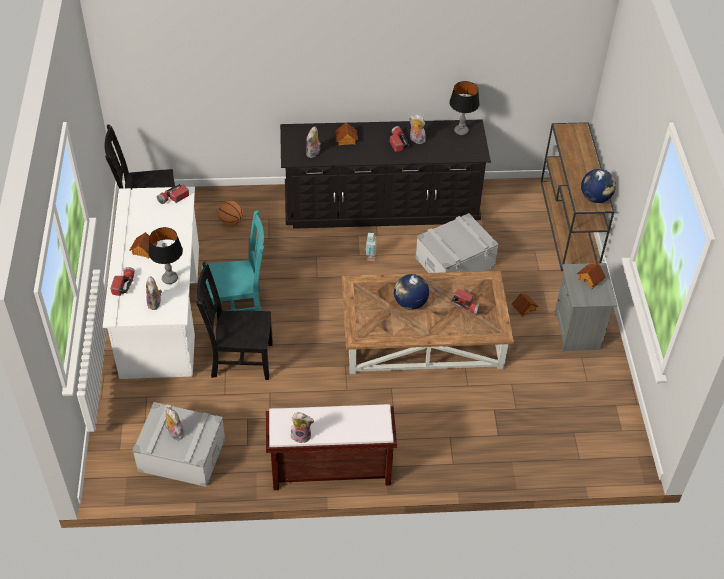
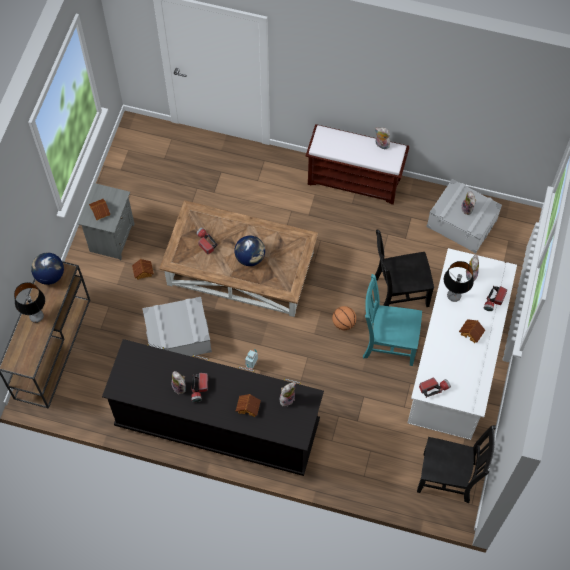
camera: 160 degrees left, 15 degrees up
(231, 222) = (369, 447): basketball -> basketball (343, 323)
(239, 359) = (398, 292): black chair -> black chair turned 150 degrees clockwise
(461, 131) = (130, 386): table lamp -> table lamp (36, 316)

